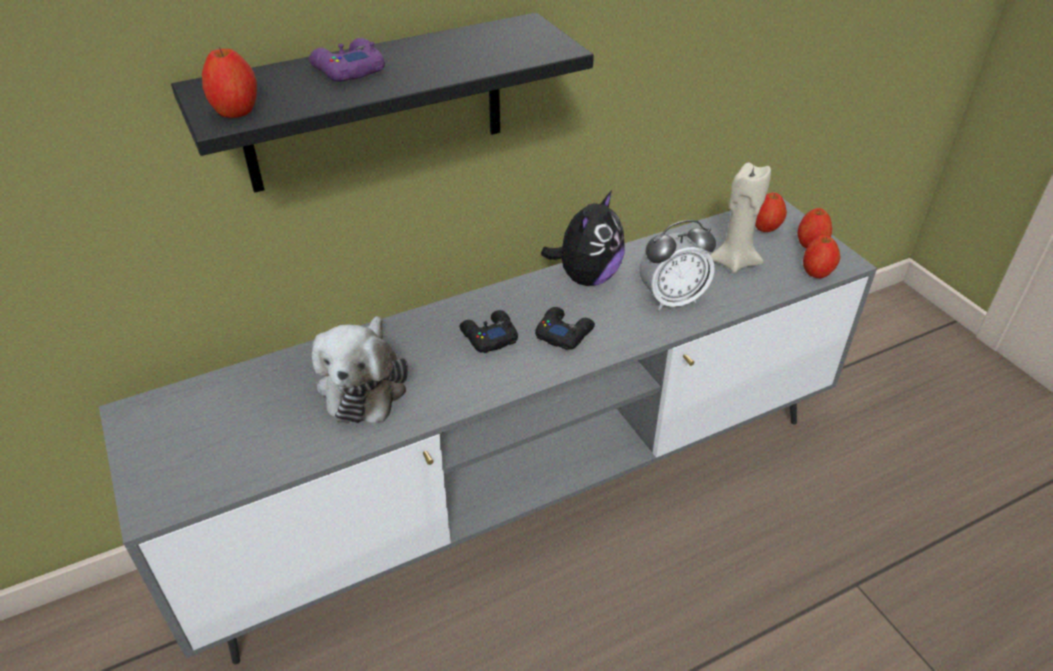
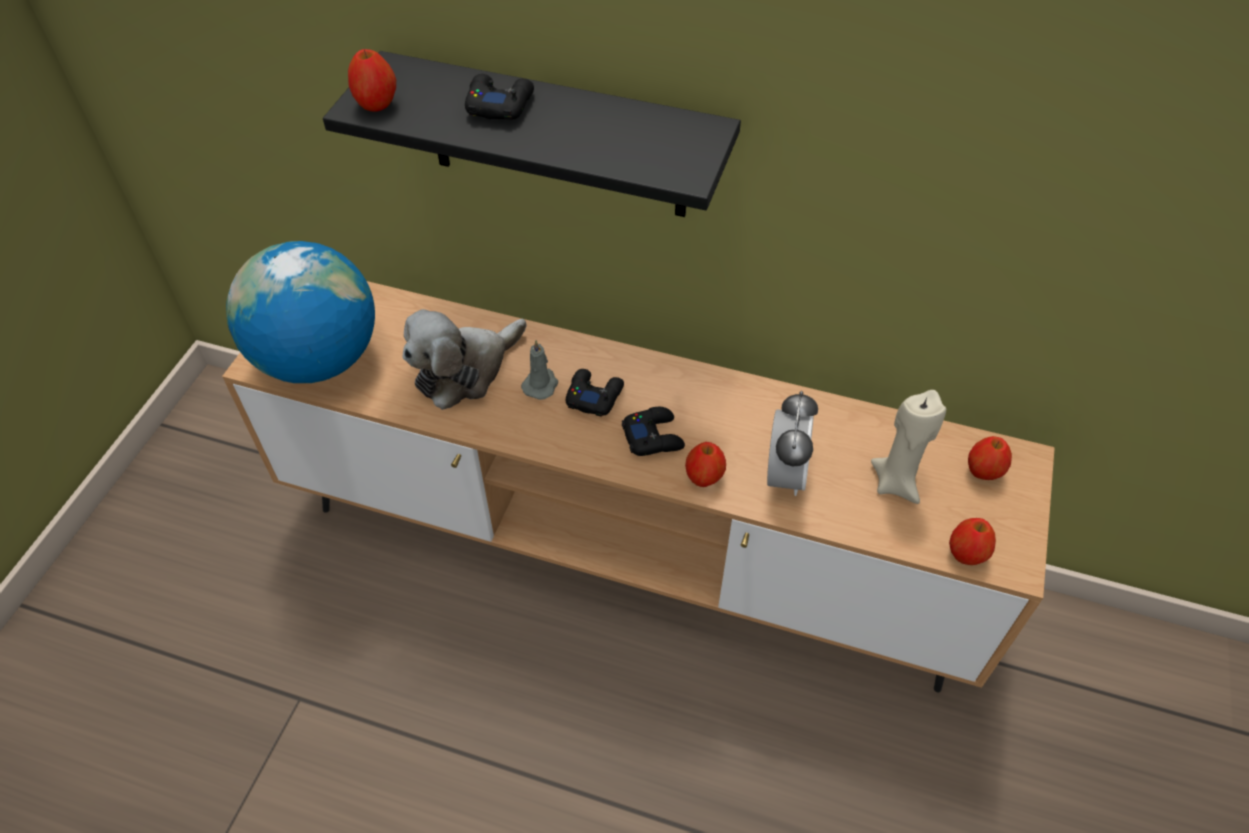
camera: 45 degrees right, 10 degrees up
(214, 463) = (318, 359): none -> globe
(348, 70) = (499, 104): purple game controller -> black game controller
(439, 355) = (541, 384): none -> grey candle
(524, 493) = (625, 551): grey tv stand -> brown tv stand
(587, 277) = (739, 399): plush toy -> none
(672, 299) = (785, 475): alarm clock -> alarm clock turned 105 degrees counterclockwise
(810, 245) = (1005, 522): apple -> apple (704, 478)

